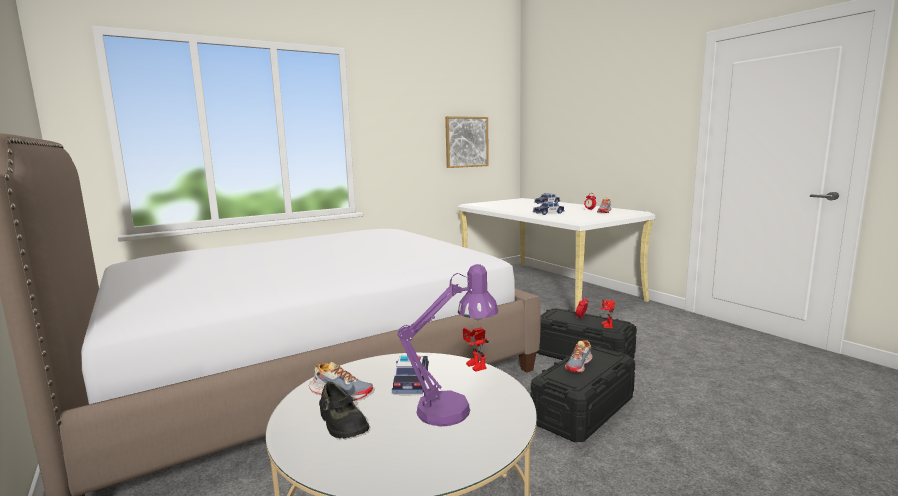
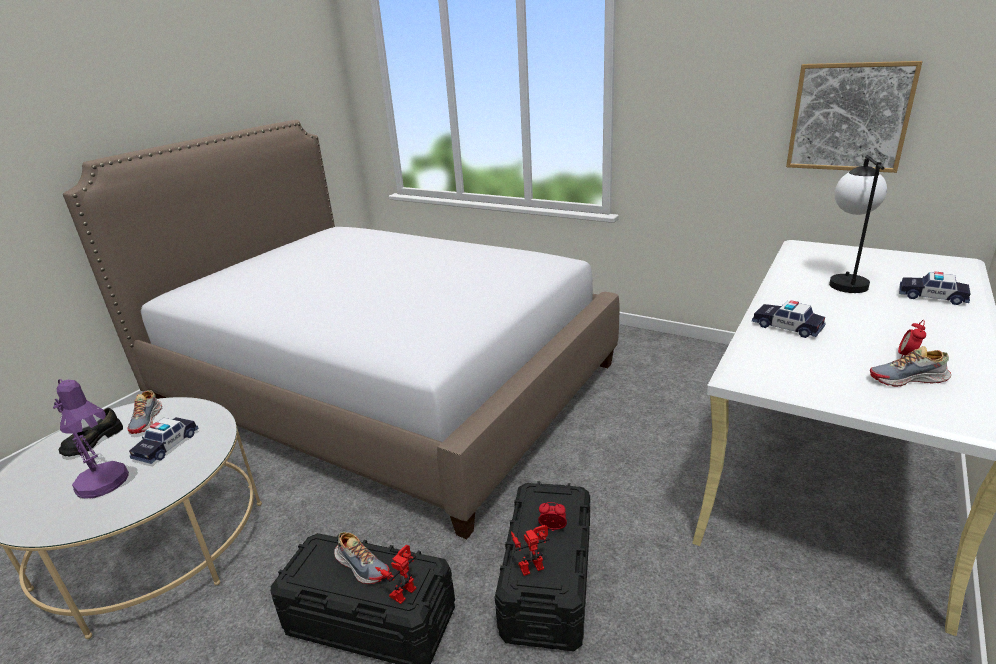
camera: 65 degrees right, 15 degrees up
(411, 381) = (166, 445): toy car -> toy car turned 135 degrees clockwise
(473, 366) = (199, 470): toy robot -> toy robot (401, 589)
(517, 205) = (844, 280): none -> table lamp
(579, 365) = (362, 565): shoe -> shoe turned 150 degrees counterclockwise

